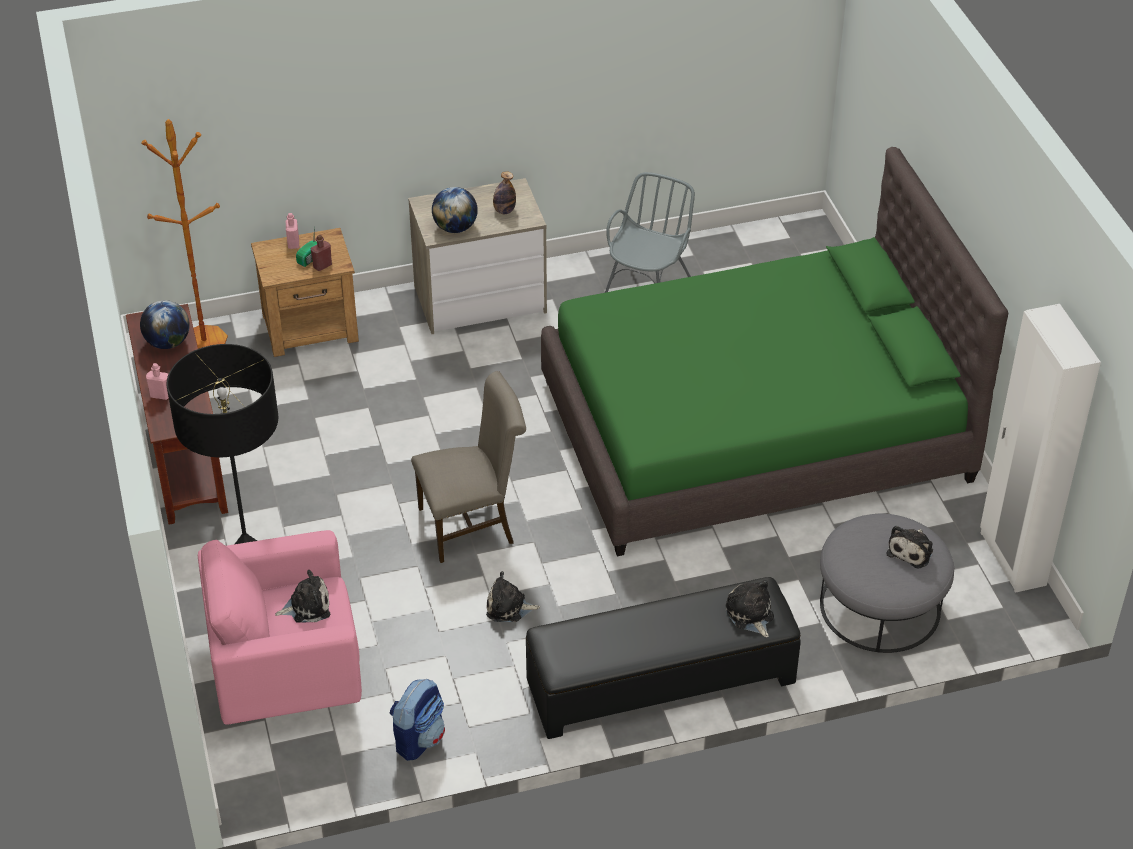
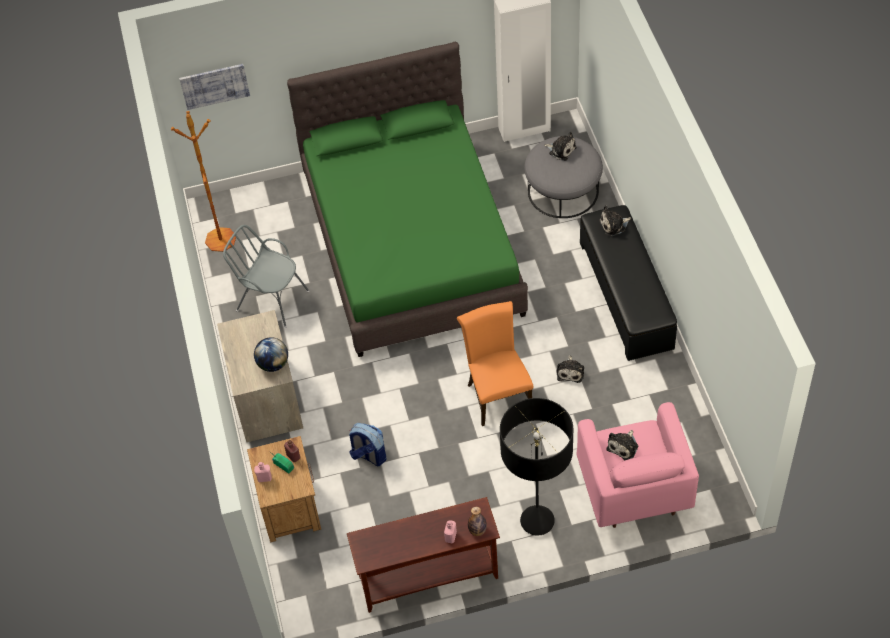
camera: 85 degrees left, 10 degrees up
(168, 343) = (392, 540): globe -> none
(204, 340) = (298, 580): orange clothes rack -> orange clothes rack (220, 239)
(307, 606) = (624, 446): plush toy -> plush toy turned 135 degrees counterclockwise
(419, 738) = (679, 414): backpack -> backpack (368, 455)
(472, 524) = (497, 394): beige chair -> orange chair
(504, 211) = (256, 335): bottle -> bottle (477, 530)
(870, 80) = (214, 85): none -> picture

